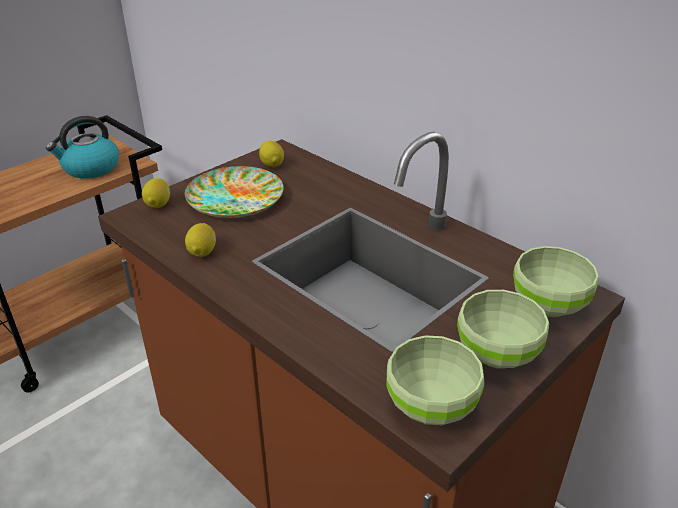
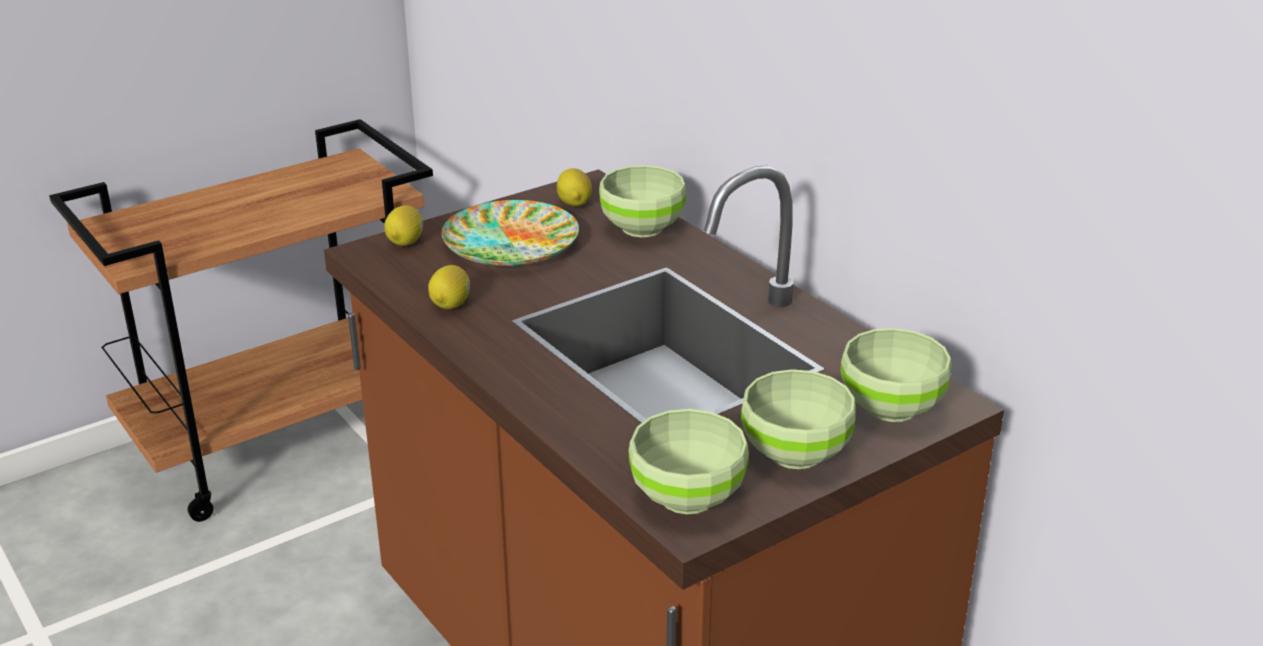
camera: 10 degrees right, 5 degrees down
(90, 168) = (326, 195): kettle -> none
(325, 179) = (643, 228): none -> green bowl

